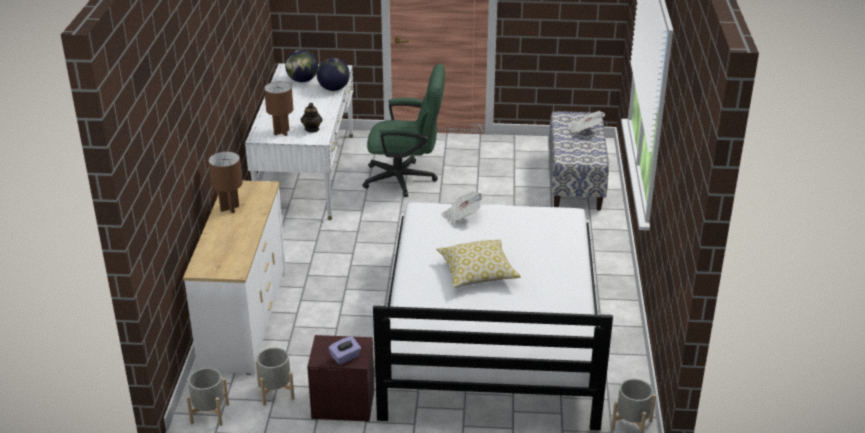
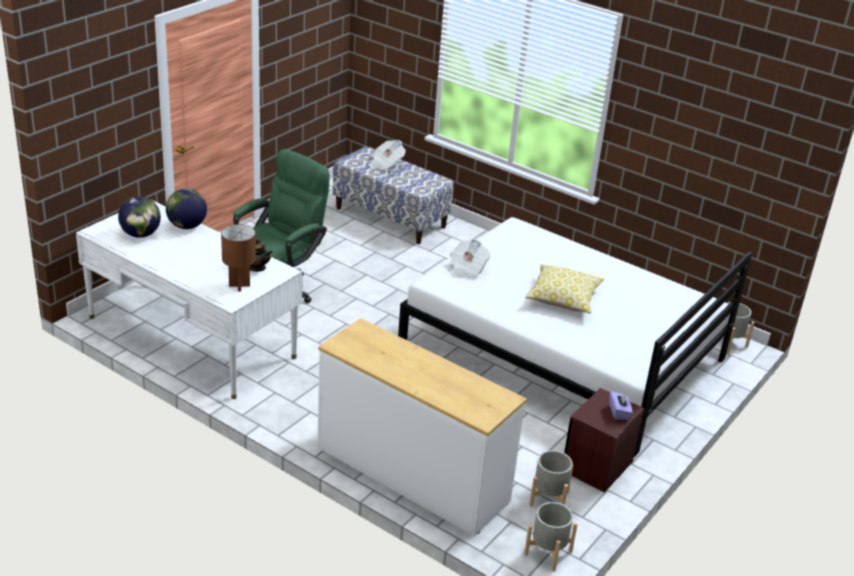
camera: 60 degrees left, 0 degrees up
(229, 208) = (383, 362): brown table lamp -> none

